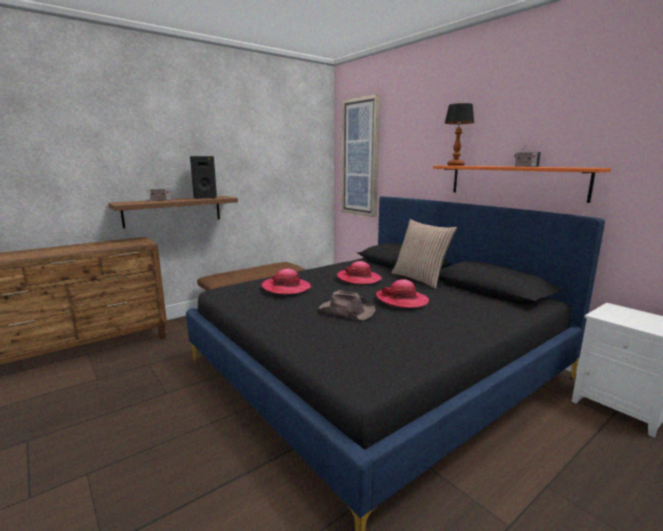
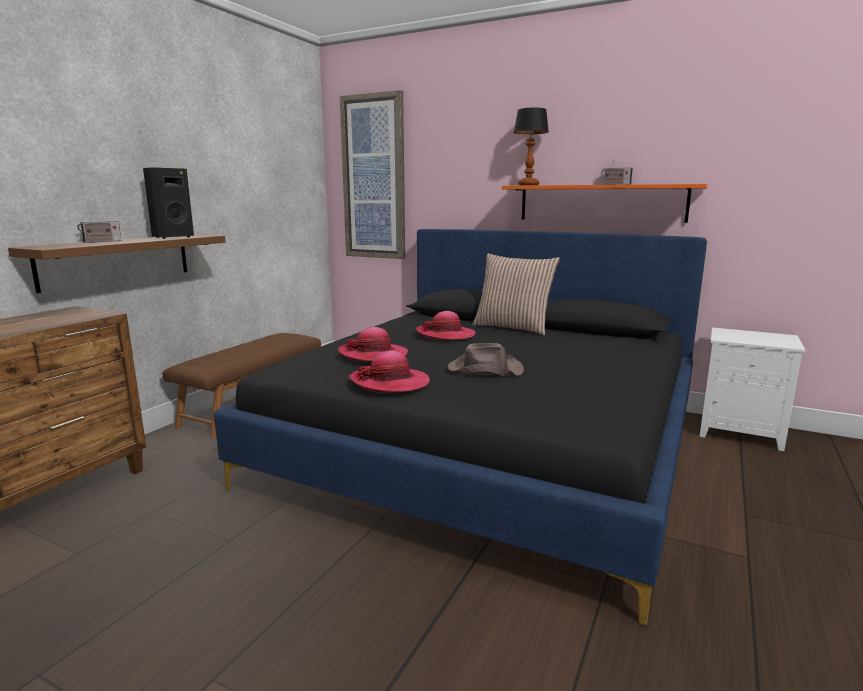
camera: 25 degrees left, 0 degrees up
(402, 300) = (529, 350): hat -> hat (390, 383)

